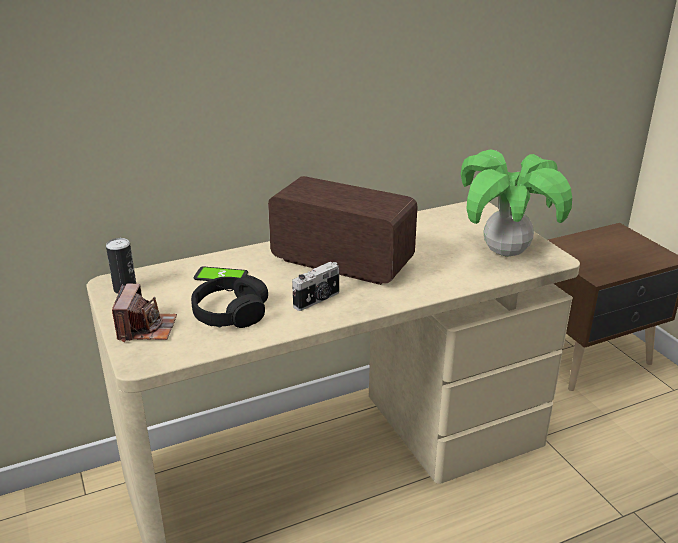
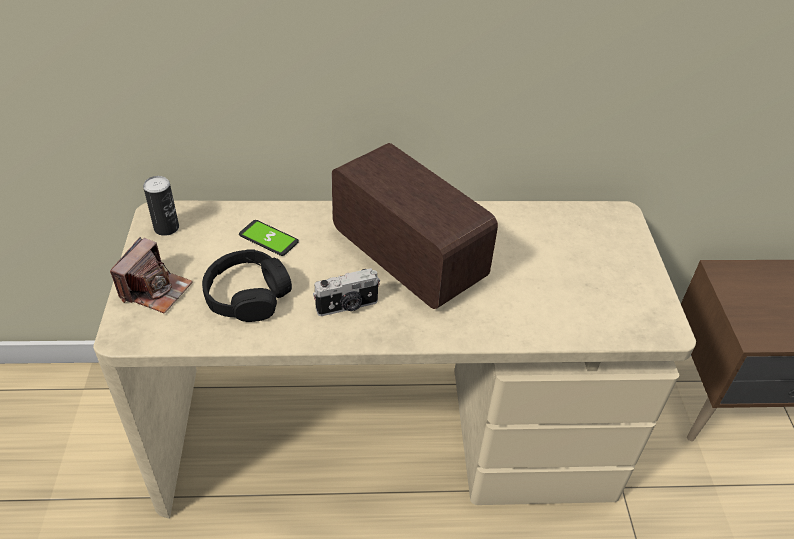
camera: 20 degrees right, 15 degrees up
(506, 252) = (610, 300): potted plant -> none

